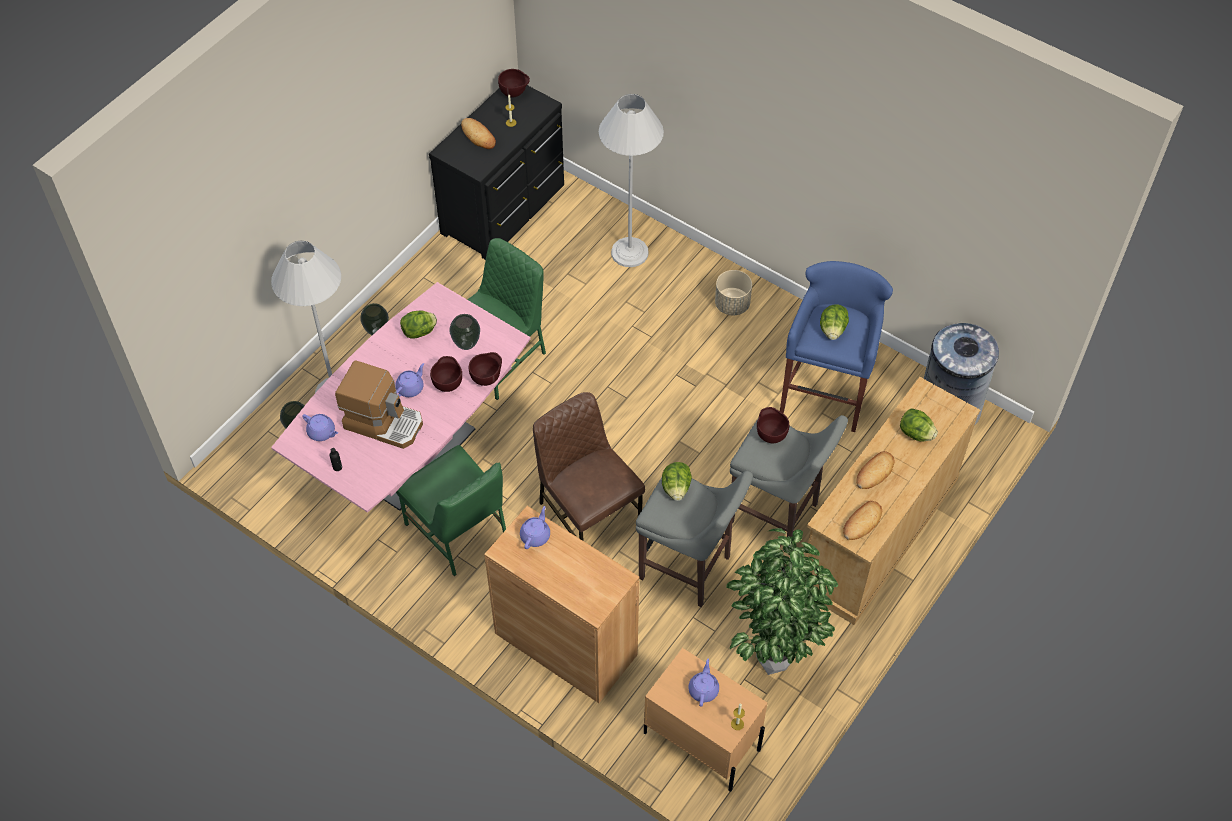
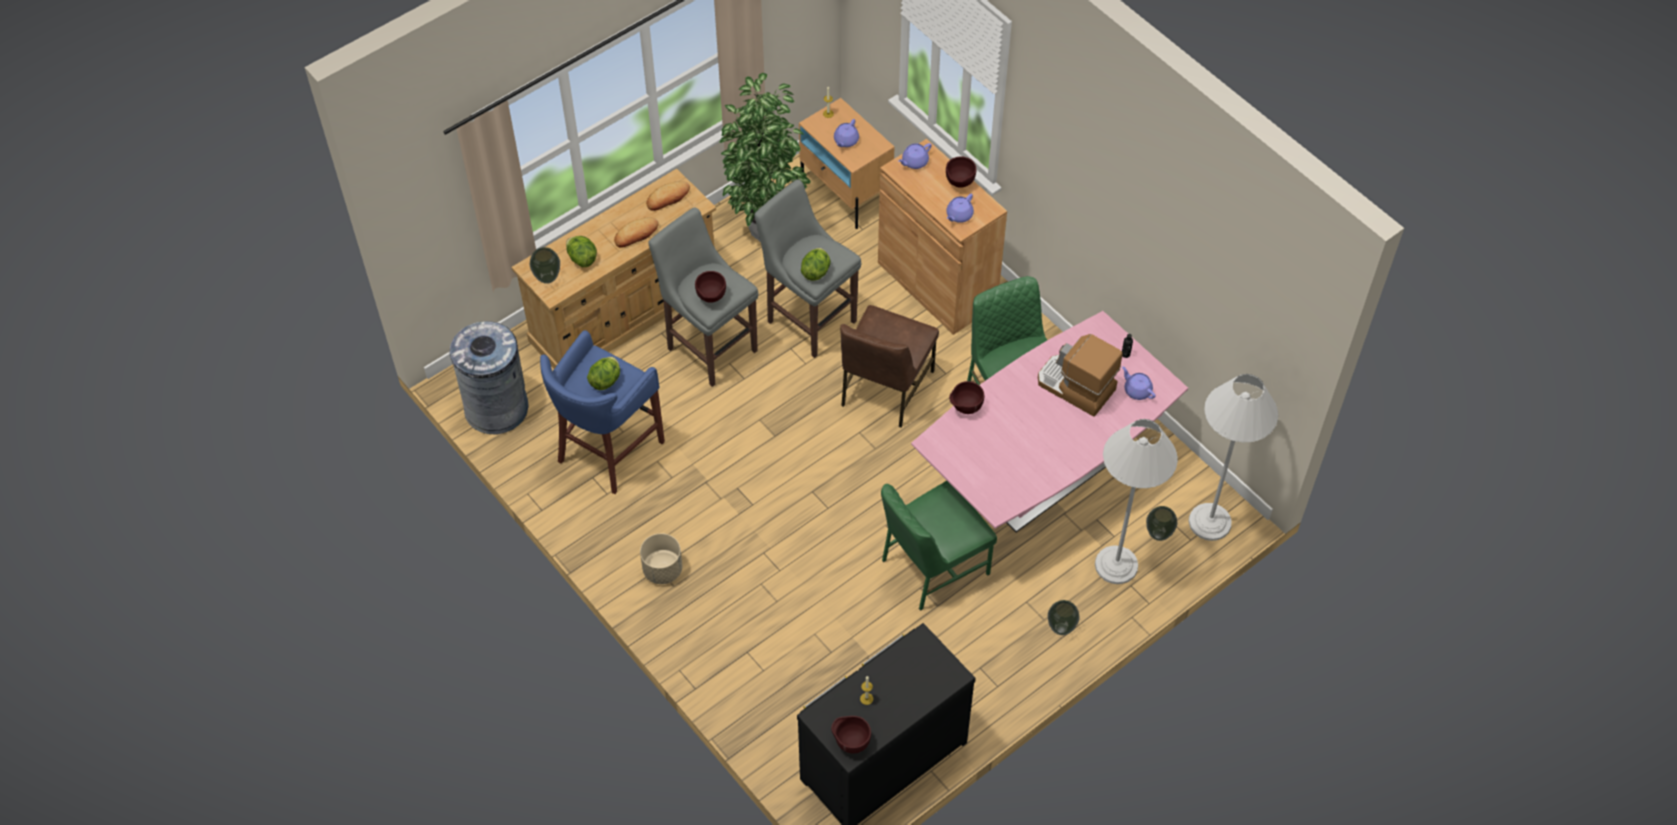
camera: 165 degrees left, 0 degrees up
(410, 388) = (1043, 415): purple teapot -> purple teapot (914, 162)
(420, 332) = (1024, 473): lettuce -> none
(448, 384) = (1005, 411): brown bowl -> brown bowl (959, 184)
(466, 344) = (979, 448): vase -> vase (548, 278)
(478, 136) = (910, 688): bread -> none
(588, 511) = (885, 389): brown chair -> brown chair turned 45 degrees clockwise
(629, 252) = (752, 662): white floor lamp -> white floor lamp (1210, 522)

